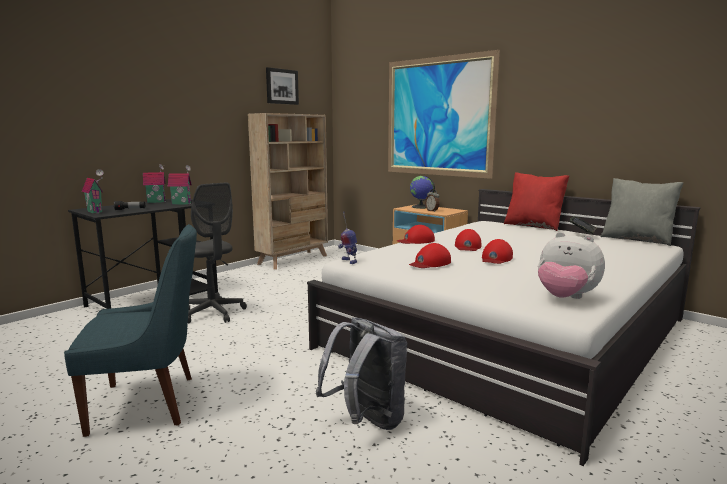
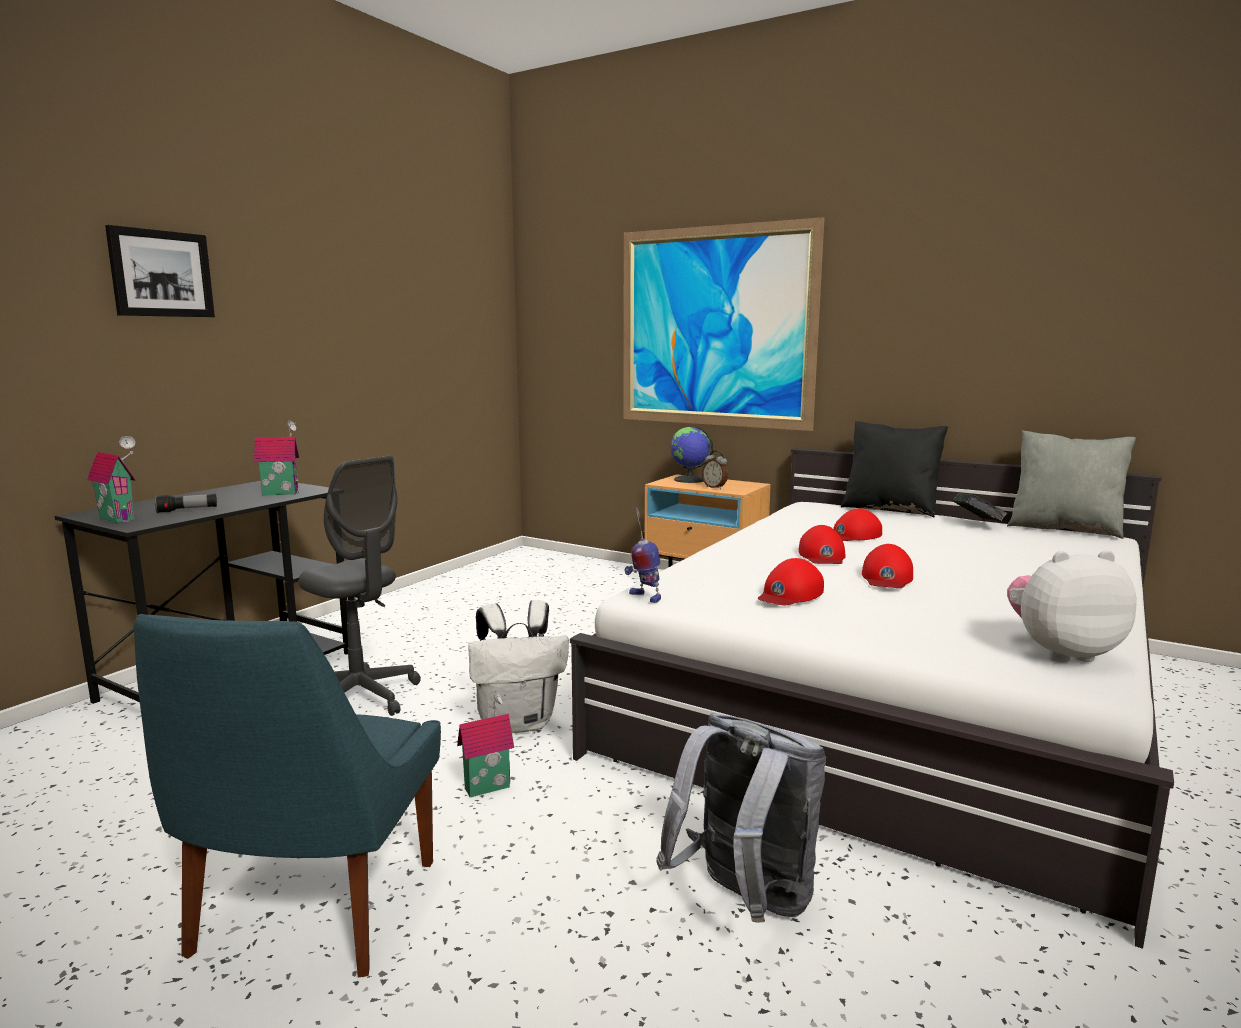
camera: 10 degrees left, 0 degrees up
(148, 404) = (311, 913): blue chair -> blue chair turned 120 degrees clockwise
(156, 201) = (226, 490): toy house -> toy house (486, 786)
(282, 86) = (435, 271): picture -> picture (161, 274)
(289, 330) = (518, 723): none -> white backpack
(293, 260) = (464, 578): beige bookcase -> none
(416, 241) = (727, 547): red cap -> red cap (853, 535)
(533, 226) = (890, 509): red pillow -> black pillow
(565, 298) = (1061, 652): plush toy -> plush toy turned 150 degrees clockwise

